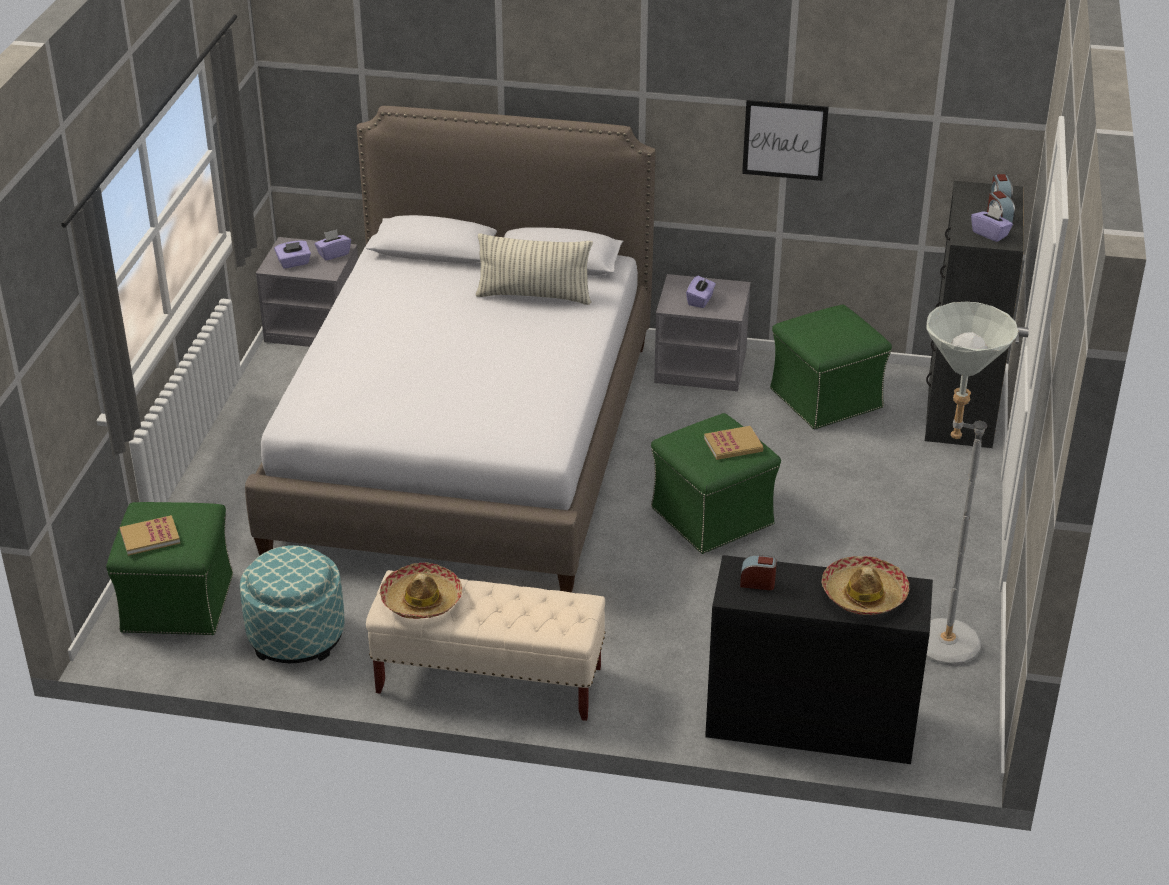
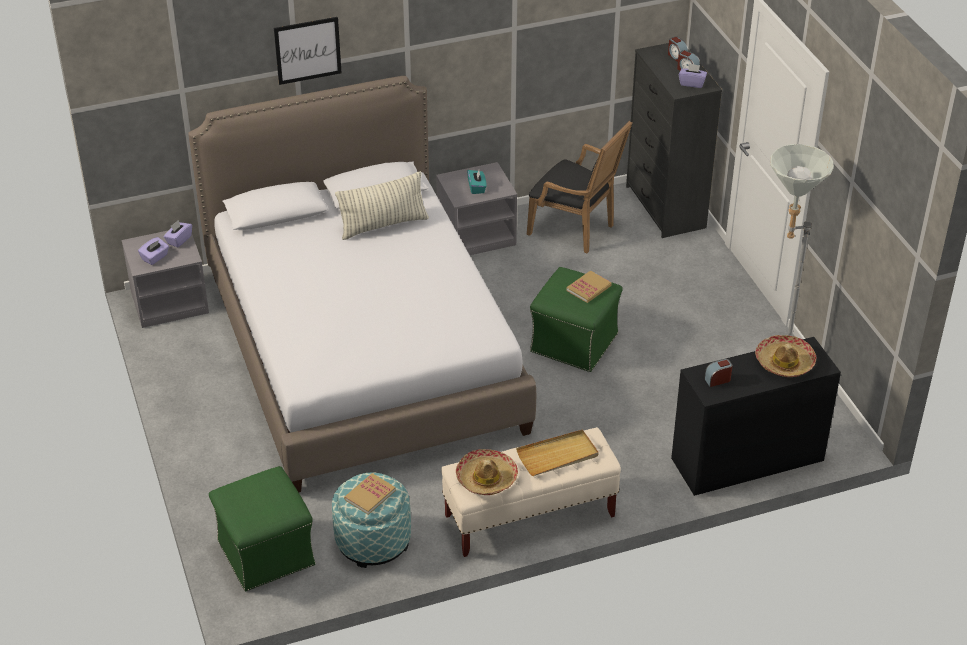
camera: 30 degrees left, 5 degrees up
(150, 537) = (255, 511): book -> book (370, 495)
(525, 607) = (558, 455): none -> beige tray
(700, 300) = (477, 187): purple tissue box -> turquoise tissue box
(784, 140) = (514, 53): picture -> picture (307, 50)
(825, 399) = (576, 230): green ottoman -> black armchair

